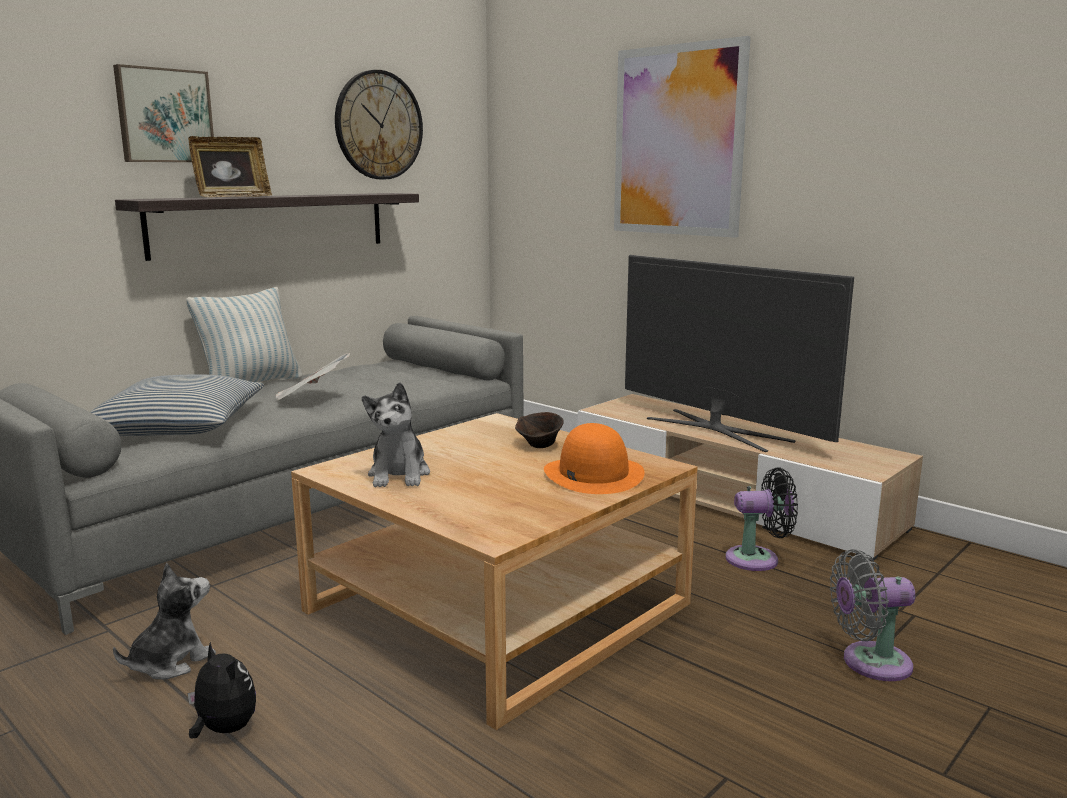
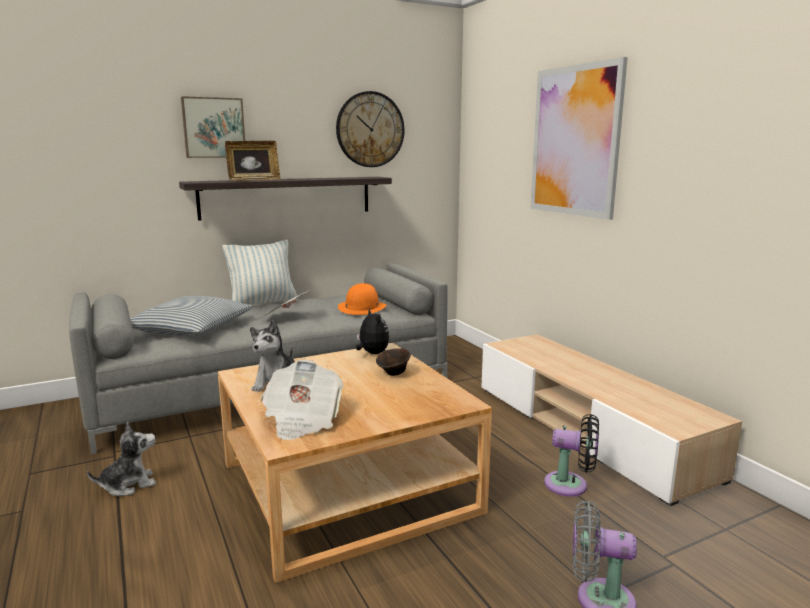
camera: 20 degrees right, 0 degrees up
(223, 730) = (120, 539): plush toy -> plush toy (372, 353)
(485, 509) = (302, 420): none -> newspaper
(593, 474) = (406, 402): orange hat -> orange hat (362, 307)
(718, 429) = (577, 373): television -> none

